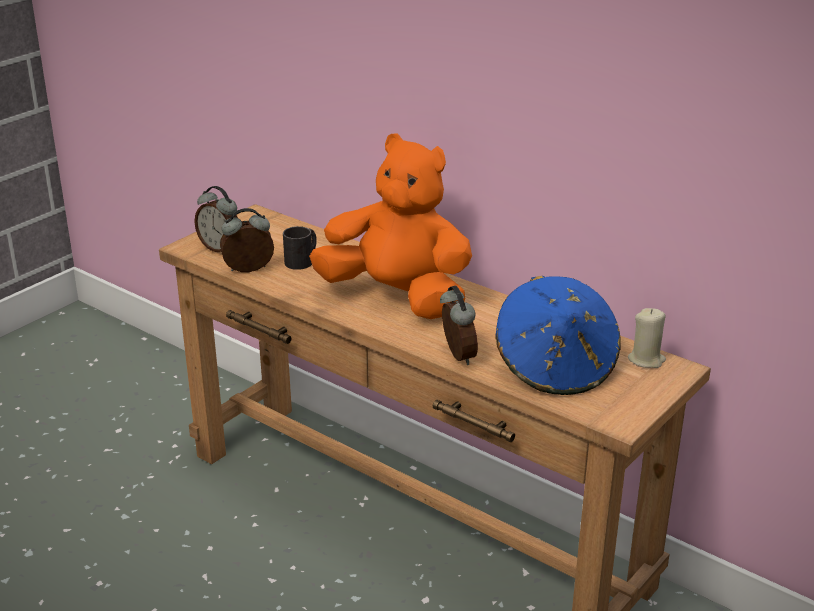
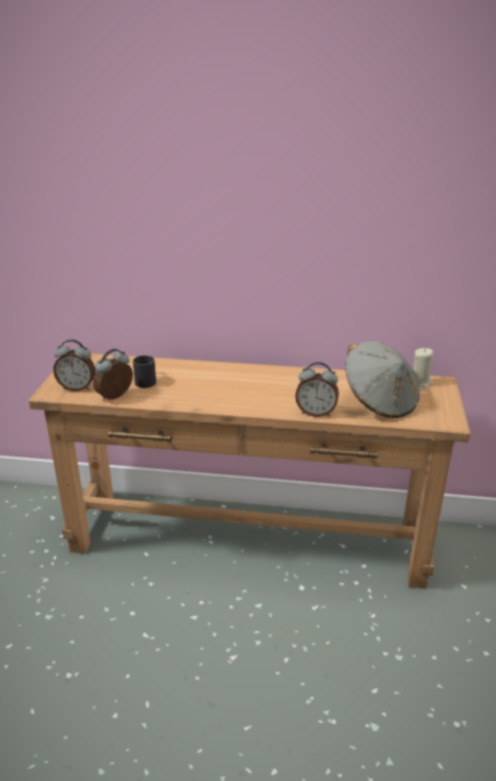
camera: 30 degrees left, 0 degrees up
(398, 297) = (237, 387): orange plush toy -> none
(456, 356) = (316, 412): alarm clock -> alarm clock turned 150 degrees clockwise
(556, 368) = (379, 402): blue hat -> grey hat

